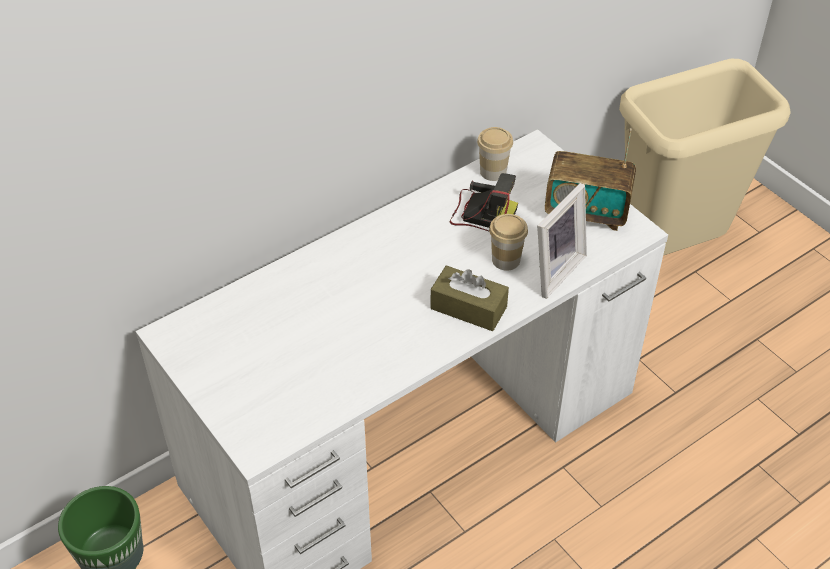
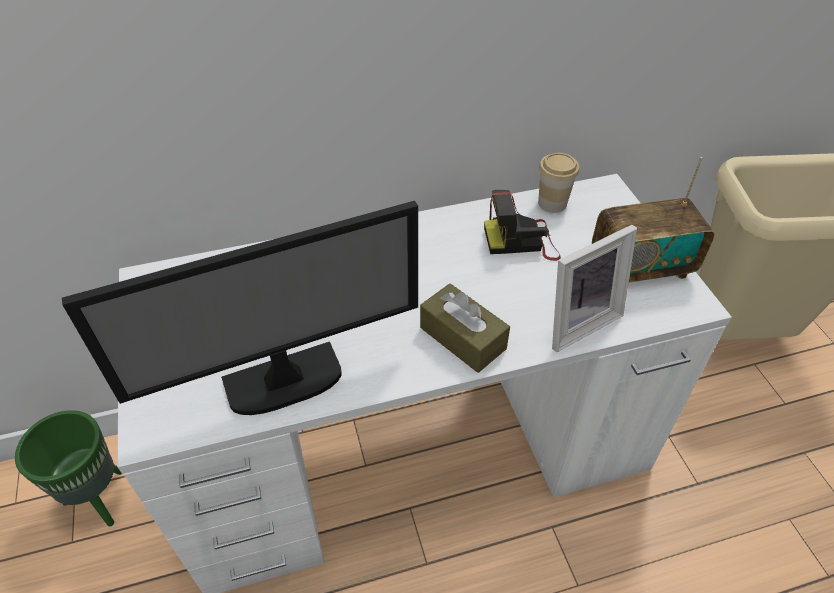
camera: 20 degrees right, 0 degrees up
(343, 382) = (285, 382): none -> monitor
(481, 213) = (522, 241): camera -> camera turned 135 degrees clockwise
(506, 260) = (527, 296): cup -> none
(586, 212) = (640, 268): radio -> radio turned 45 degrees counterclockwise

